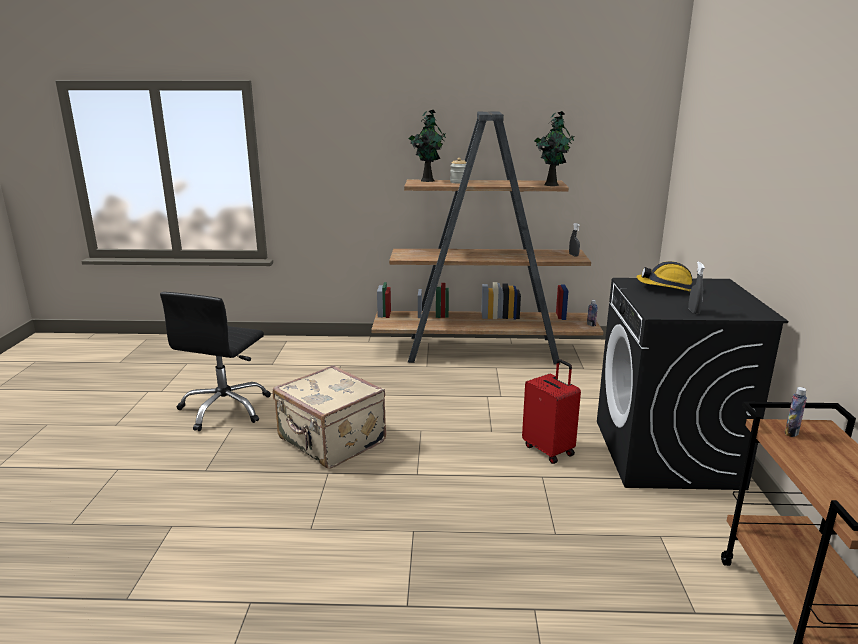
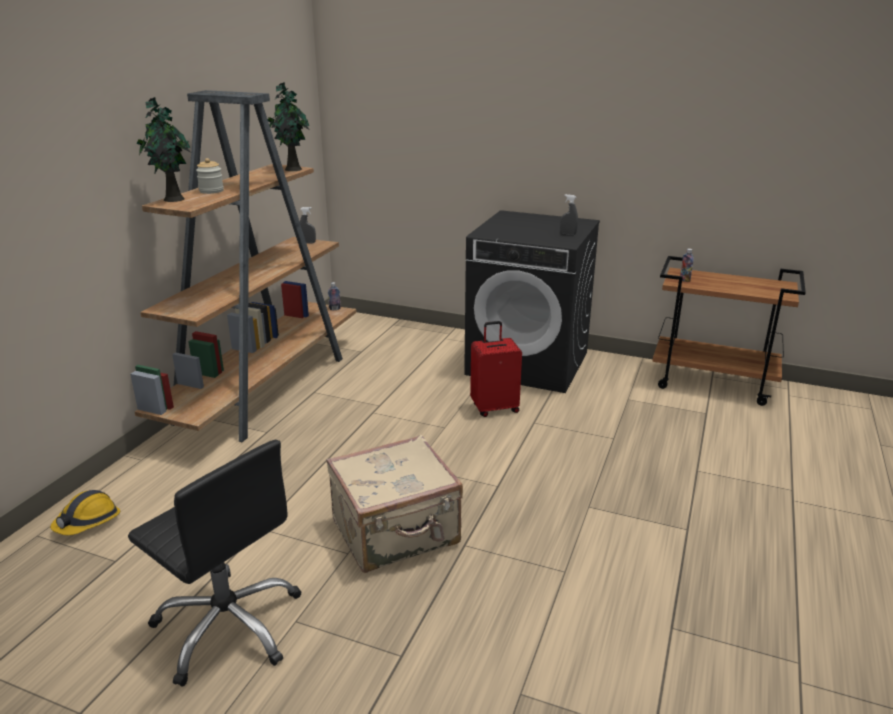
camera: 70 degrees left, 5 degrees up
(665, 288) = (509, 229): hard hat -> hard hat (88, 522)

